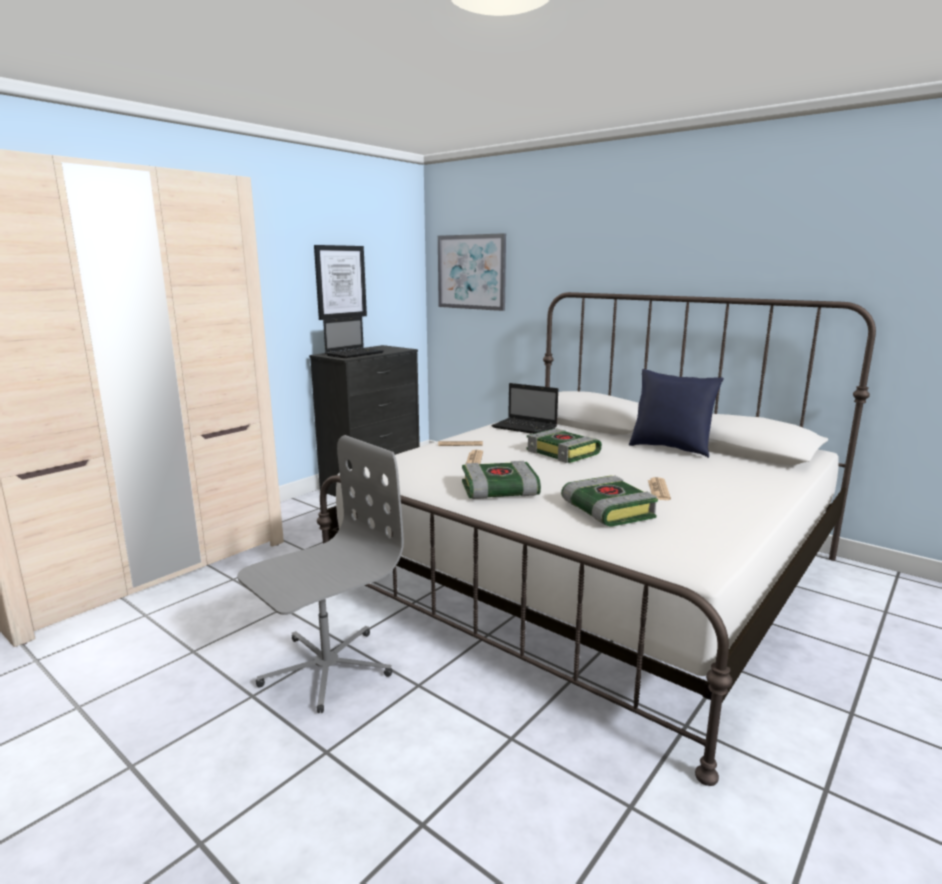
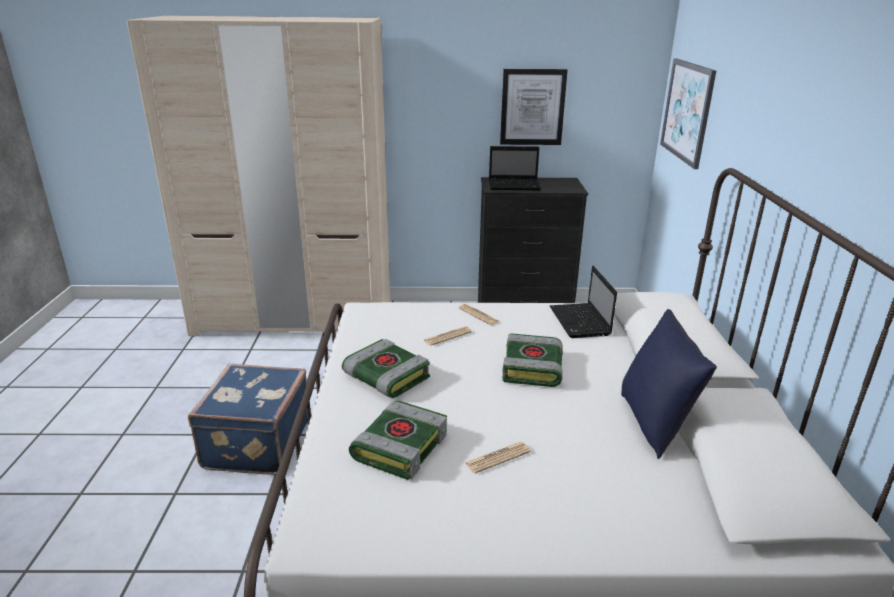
camera: 50 degrees right, 10 degrees up
(325, 667) = (255, 444): grey office chair -> blue suitcase

